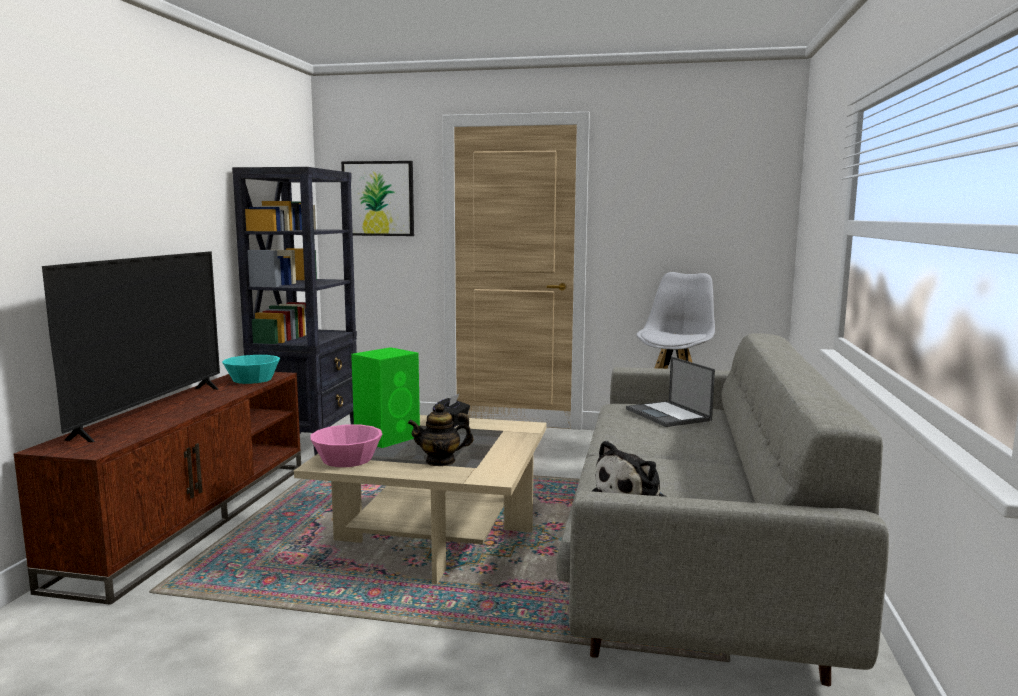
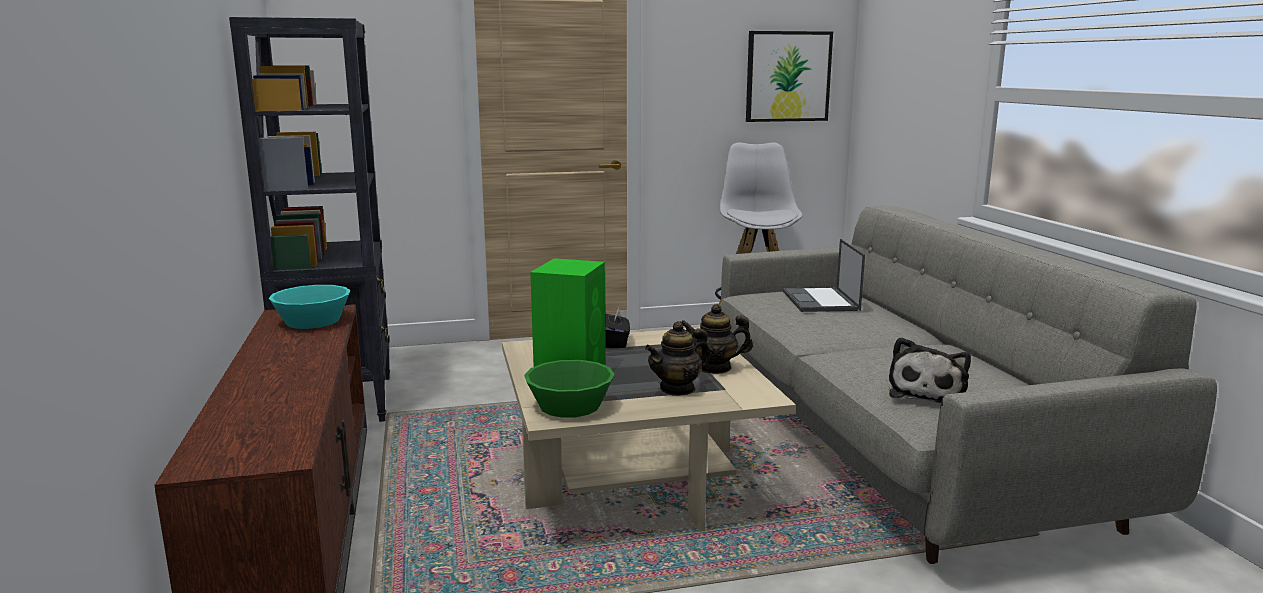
camera: 25 degrees left, 5 degrees up
(151, 411) = (252, 386): television -> none
(347, 459) = (570, 405): pink bowl -> green bowl
(378, 198) = (369, 59): picture -> picture (788, 76)
(495, 451) = (715, 368): none -> teapot
(669, 415) = (821, 301): laptop -> laptop turned 45 degrees clockwise

